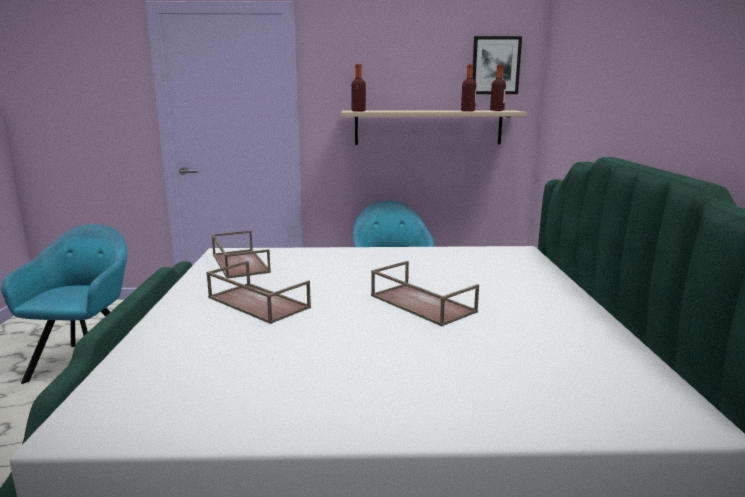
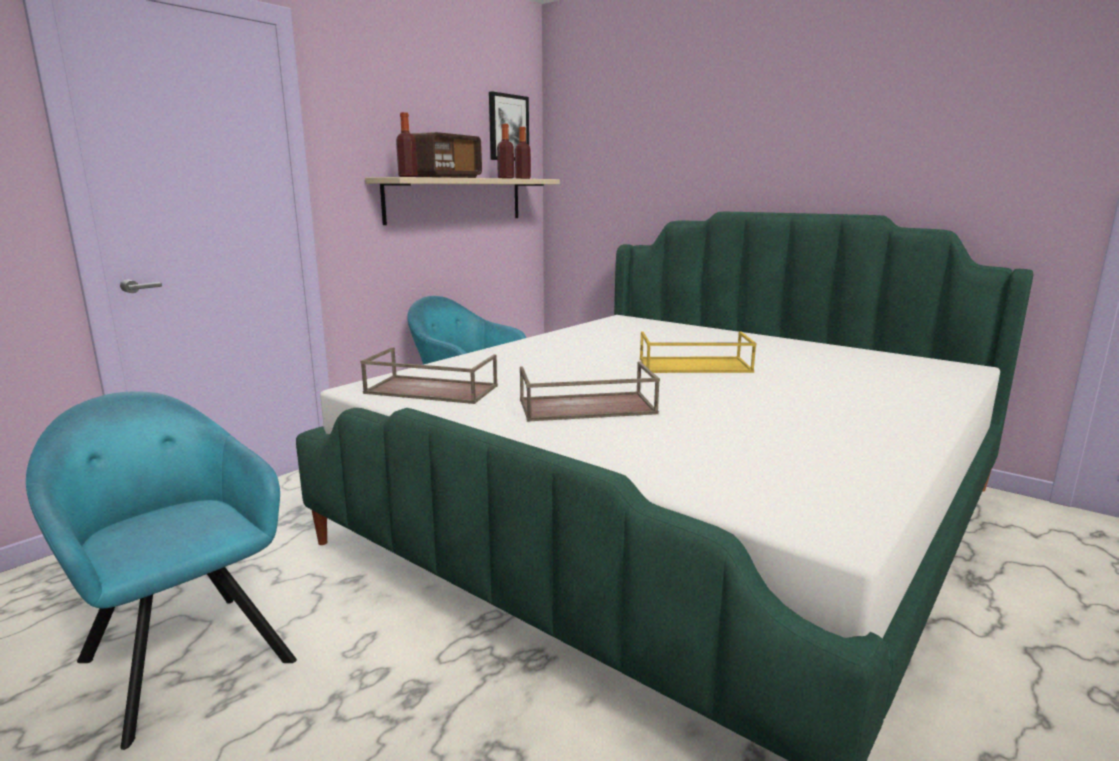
camera: 50 degrees left, 0 degrees up
(403, 110) = (446, 177): none -> radio
(420, 303) = (693, 366): brown tray -> yellow tray

